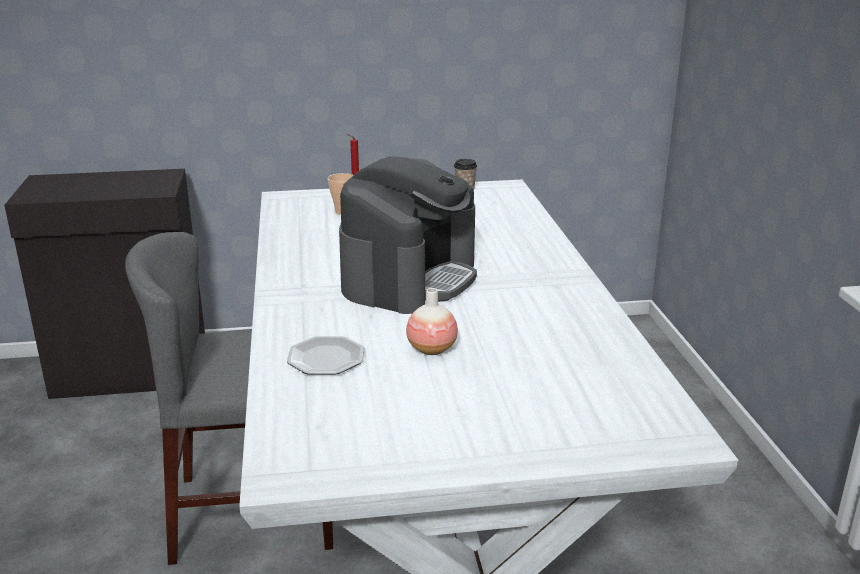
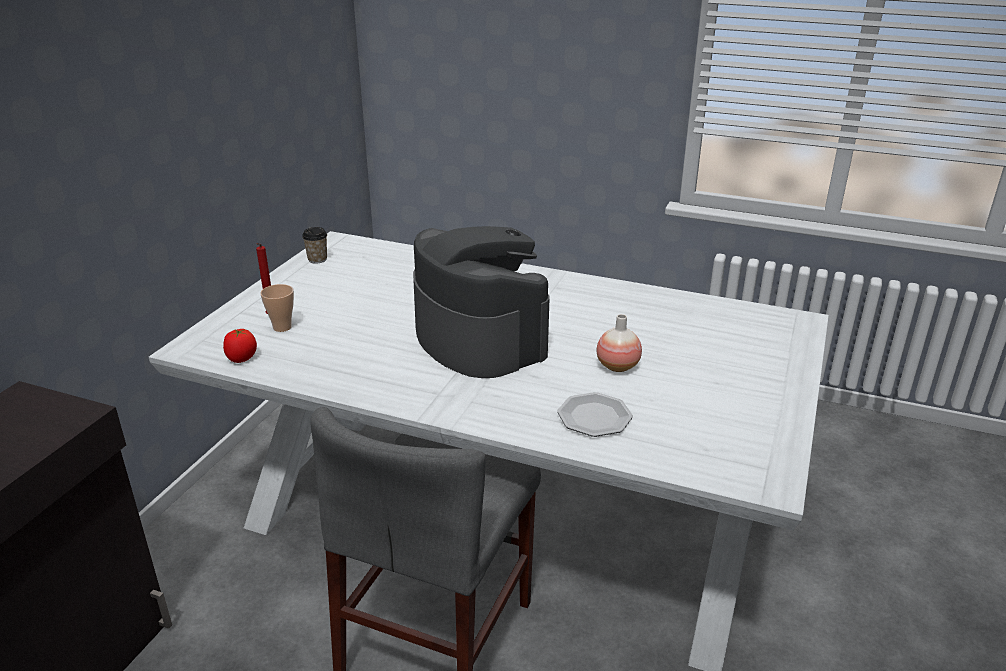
camera: 60 degrees left, 5 degrees up
(285, 214) = (241, 359): none -> tomato

